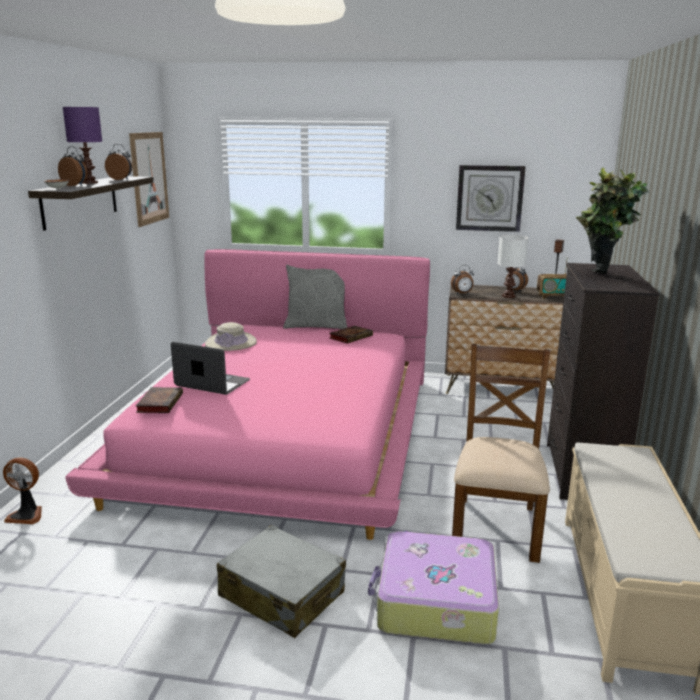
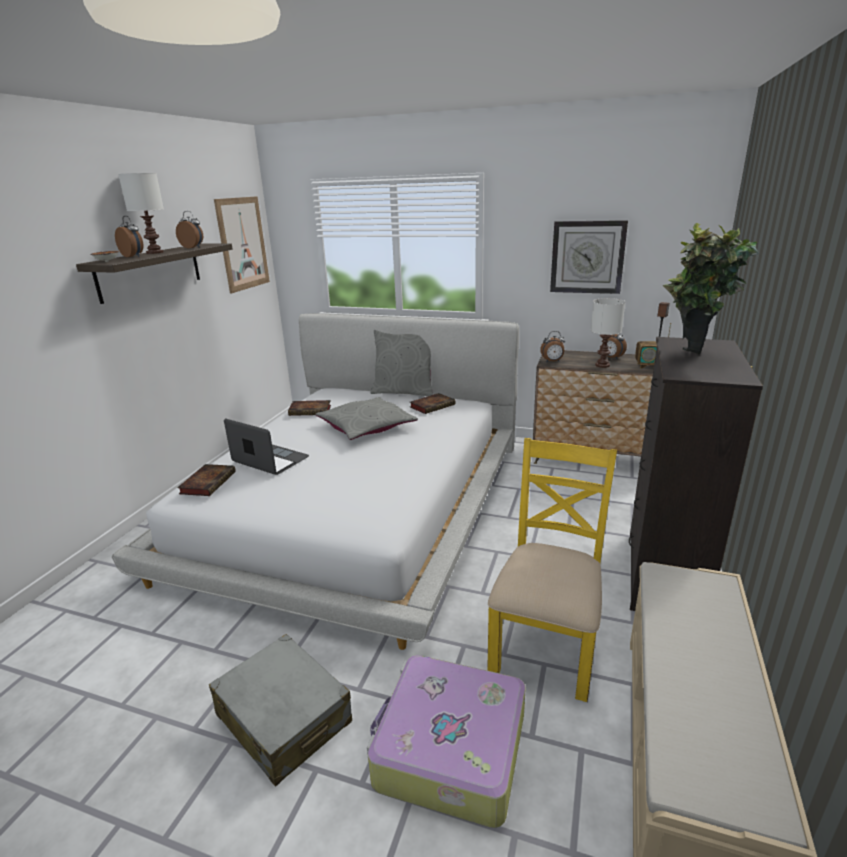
camera: 10 degrees right, 5 degrees up
(27, 515) = (81, 589): fan -> none
(88, 183) = (154, 252): purple table lamp -> white table lamp
(231, 343) = (311, 410): beige hat -> book
(283, 432) = (356, 503): pink bed -> white bed
(294, 355) = (366, 427): none -> grey pillow
(496, 527) = (546, 644): brown chair -> yellow chair

